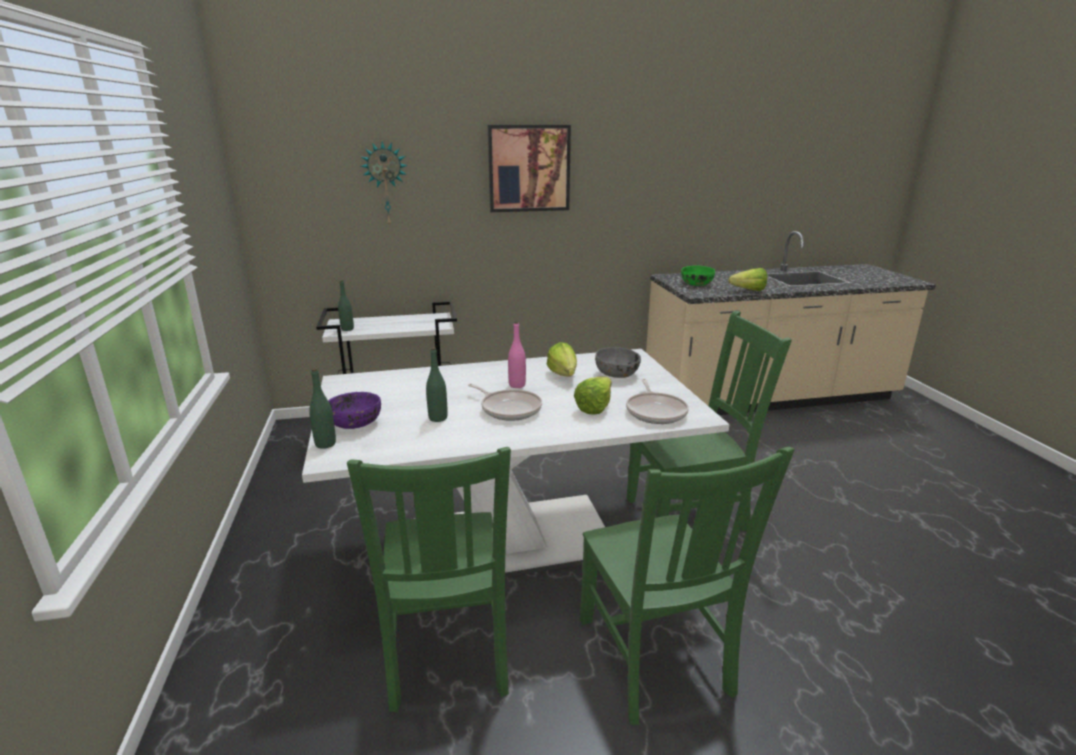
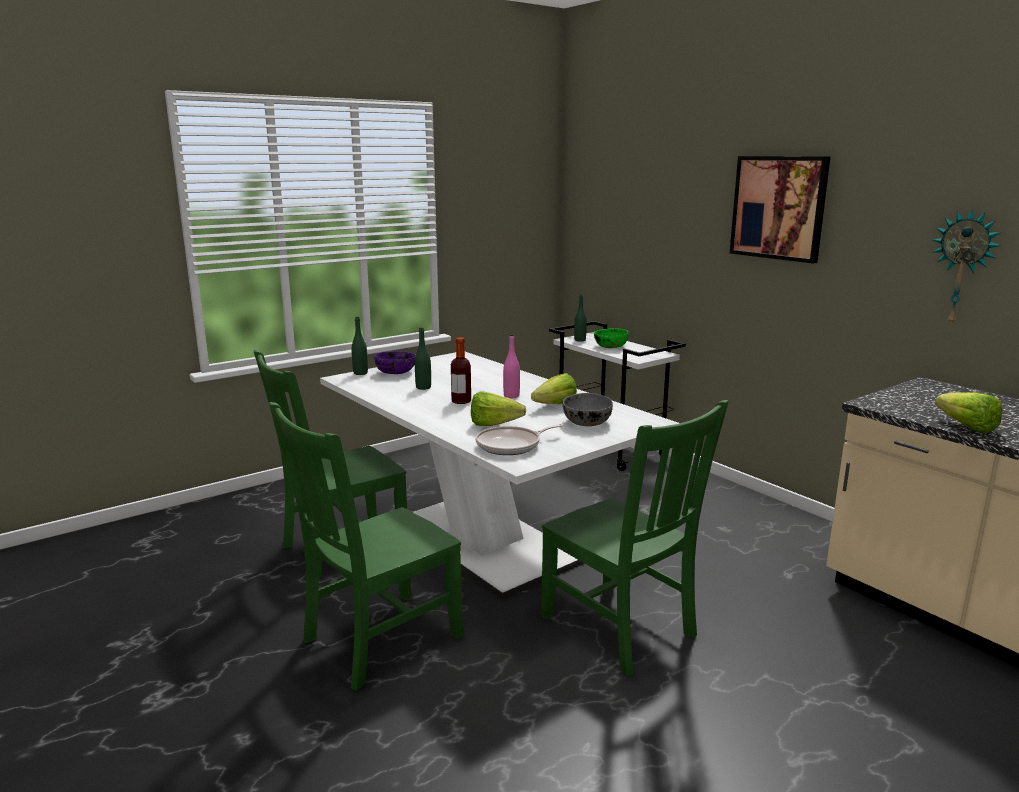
camera: 65 degrees right, 5 degrees down
(386, 184) = (651, 213): wall clock -> wall clock (963, 268)
(509, 408) = (461, 401): frying pan -> bottle
(696, 284) = (928, 400): green bowl -> green bowl (610, 346)

